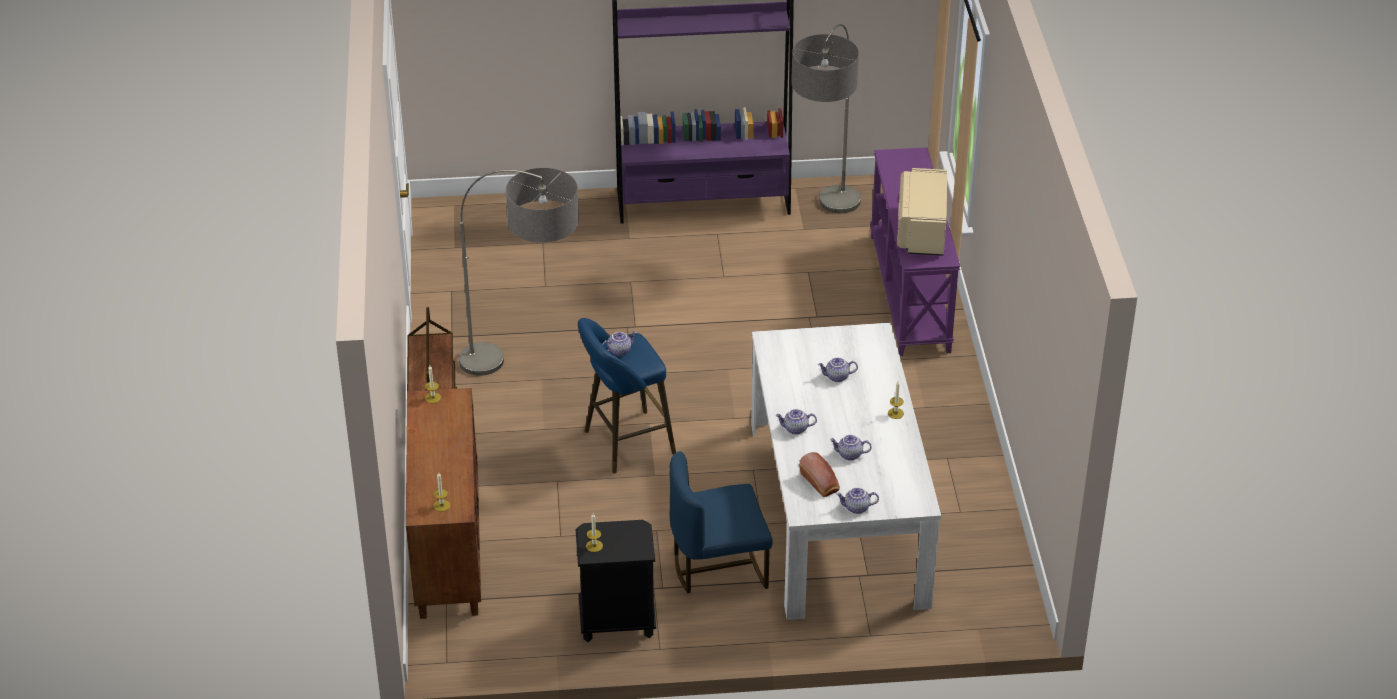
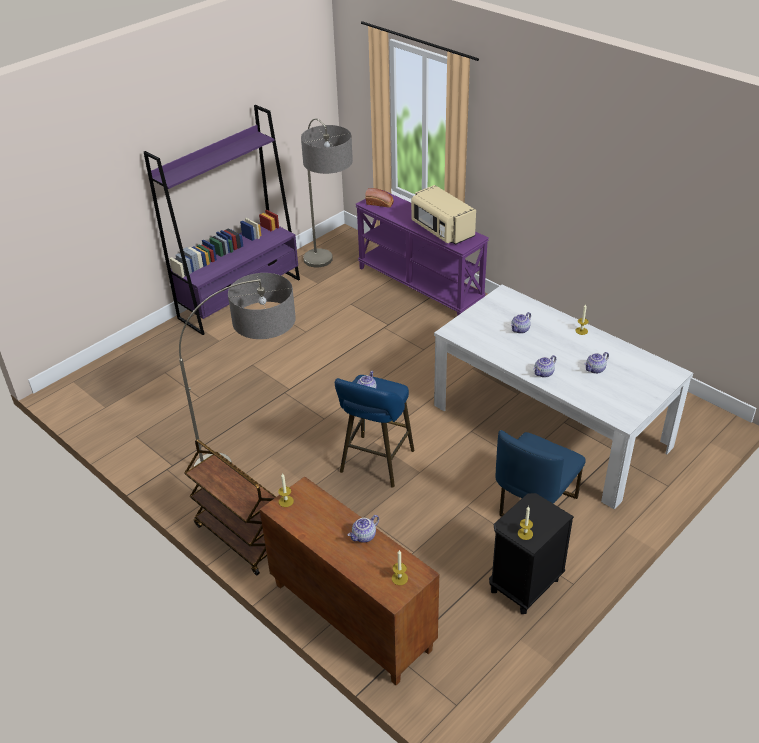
camera: 40 degrees left, 0 degrees up
(820, 483) = (606, 396): bread -> bread (380, 203)
(856, 508) = (647, 398): teapot -> teapot (364, 536)

